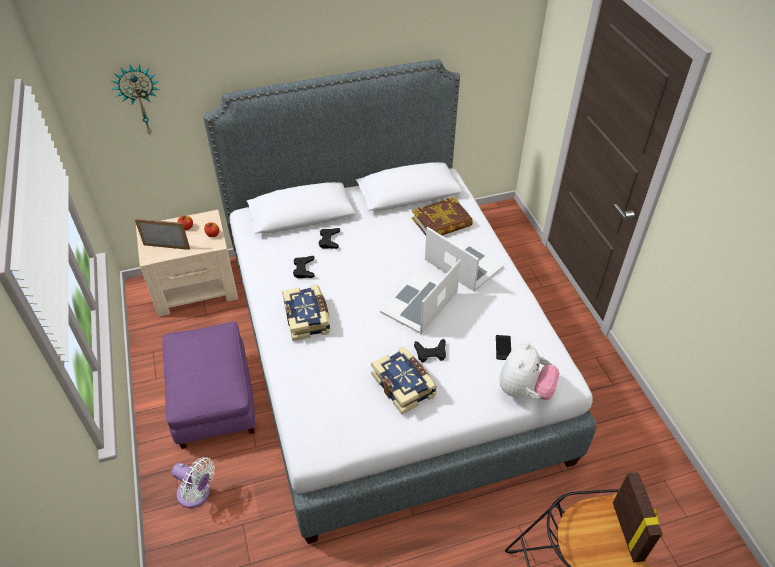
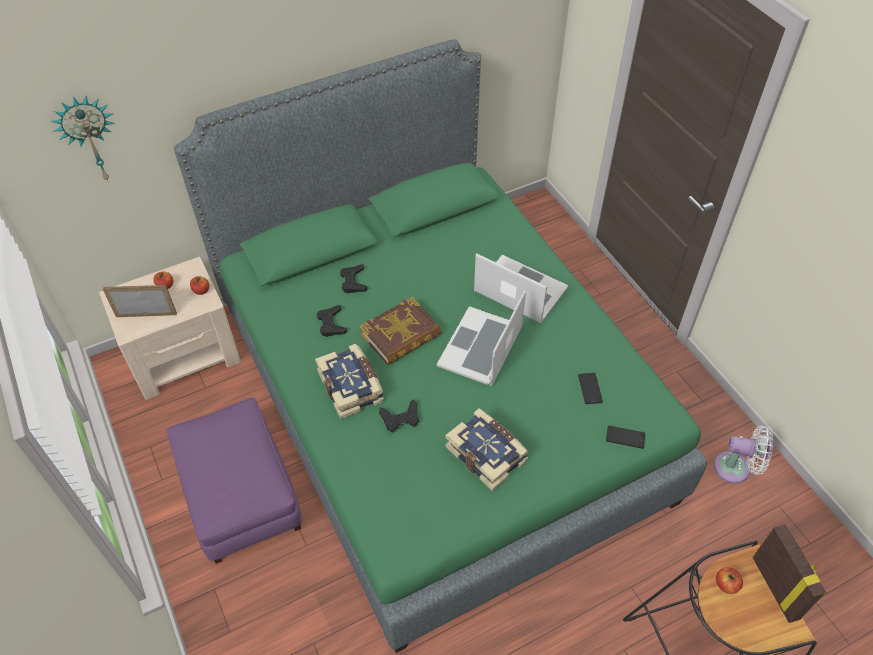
camera: 10 degrees left, 5 degrees up
(196, 494) = (248, 617): white fan -> white fan (736, 468)
(386, 350) = (435, 400): grey bed -> green bed
(431, 353) = (508, 408): black game controller -> black game controller (400, 418)
(442, 222) = (483, 240): book -> book (401, 336)
(524, 390) = (625, 437): plush toy -> phone
(584, 521) = (726, 584): none -> apple

